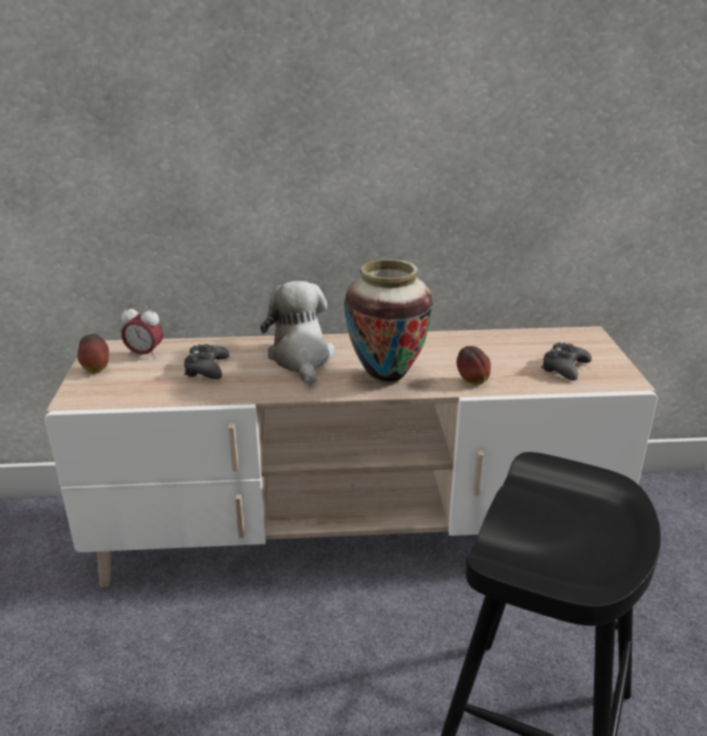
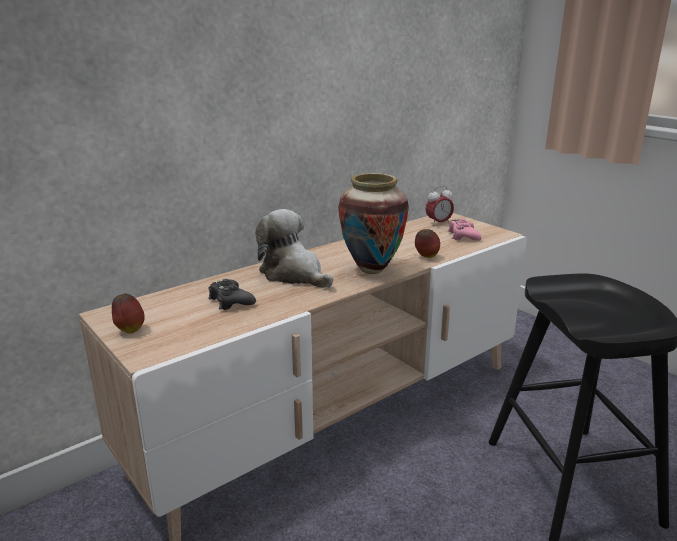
camera: 35 degrees left, 5 degrees down
(145, 354) = (157, 307): alarm clock -> alarm clock (438, 223)
(564, 368) = (463, 236): black game controller -> pink game controller

